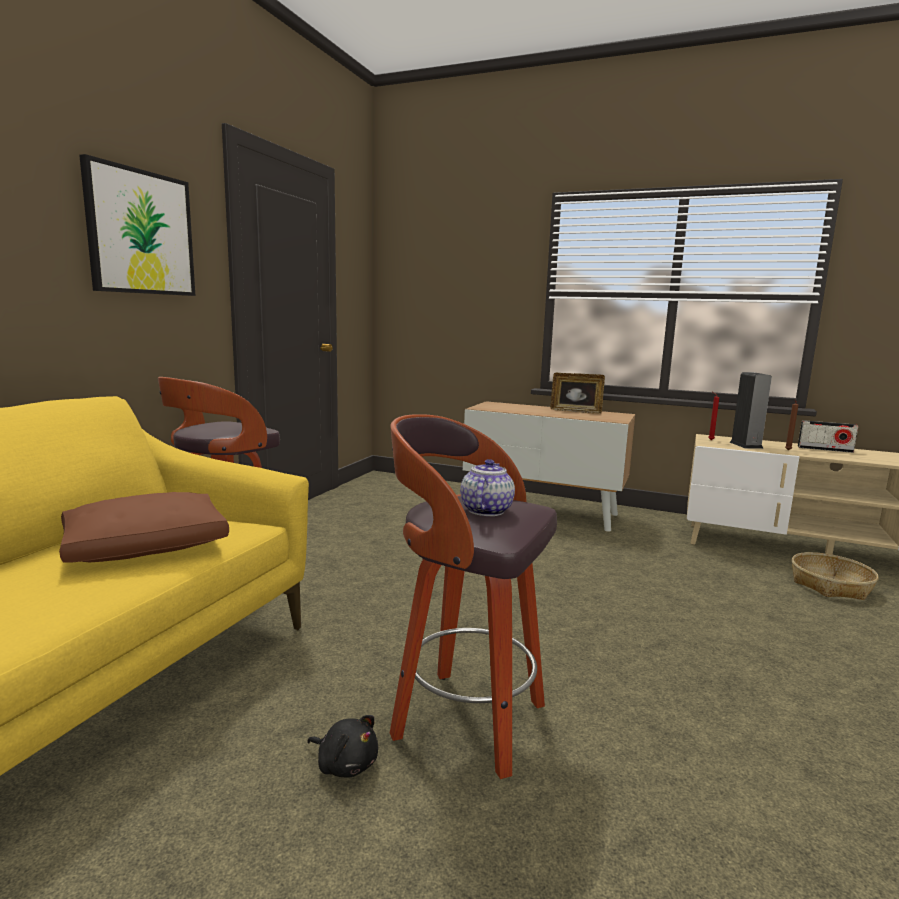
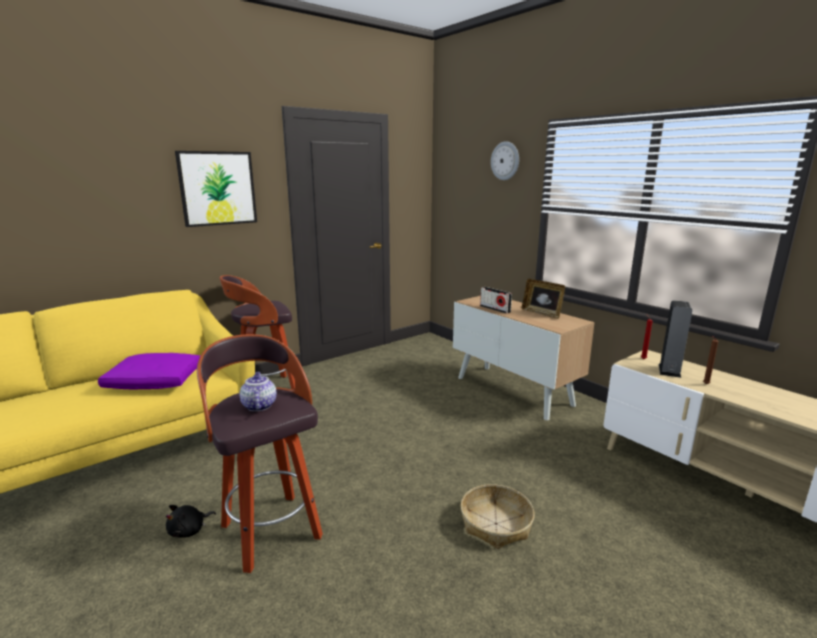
camera: 30 degrees right, 5 degrees up
(148, 546) = (156, 382): brown pillow -> purple pillow
(345, 764) = (189, 530): black plush toy -> black plush toy turned 75 degrees clockwise
(486, 510) = (259, 405): teapot -> teapot turned 60 degrees counterclockwise
(492, 240) = (505, 161): none -> wall clock
(825, 449) = (757, 390): radio -> radio (495, 309)
(830, 585) = (696, 526): basket -> basket (495, 523)

